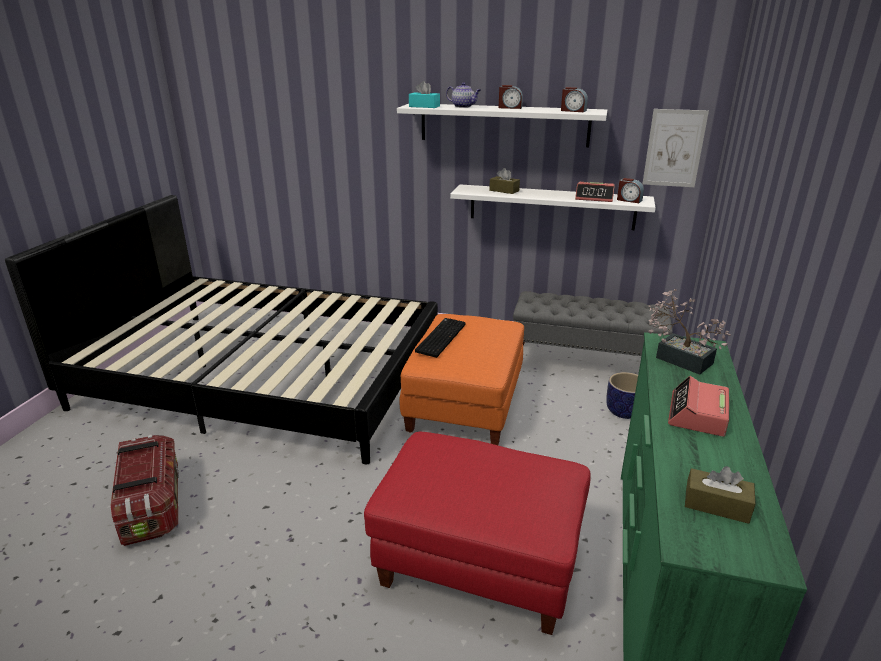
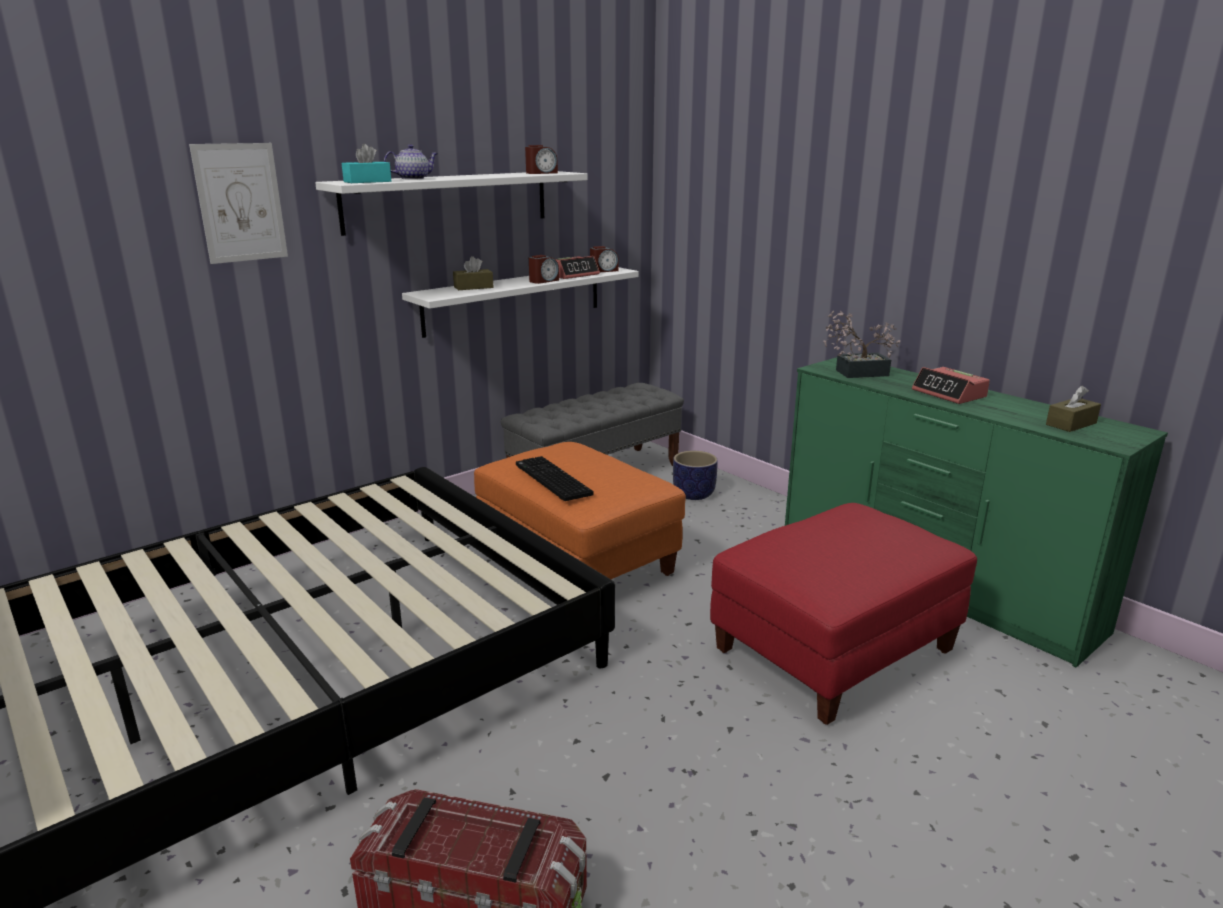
camera: 55 degrees left, 5 degrees down
(510, 107) = (466, 176): alarm clock -> alarm clock (543, 281)
(674, 148) = (617, 208): picture -> picture (240, 203)

